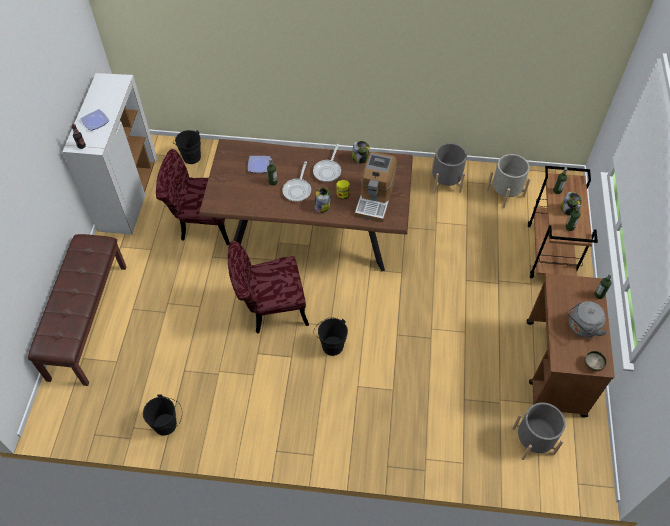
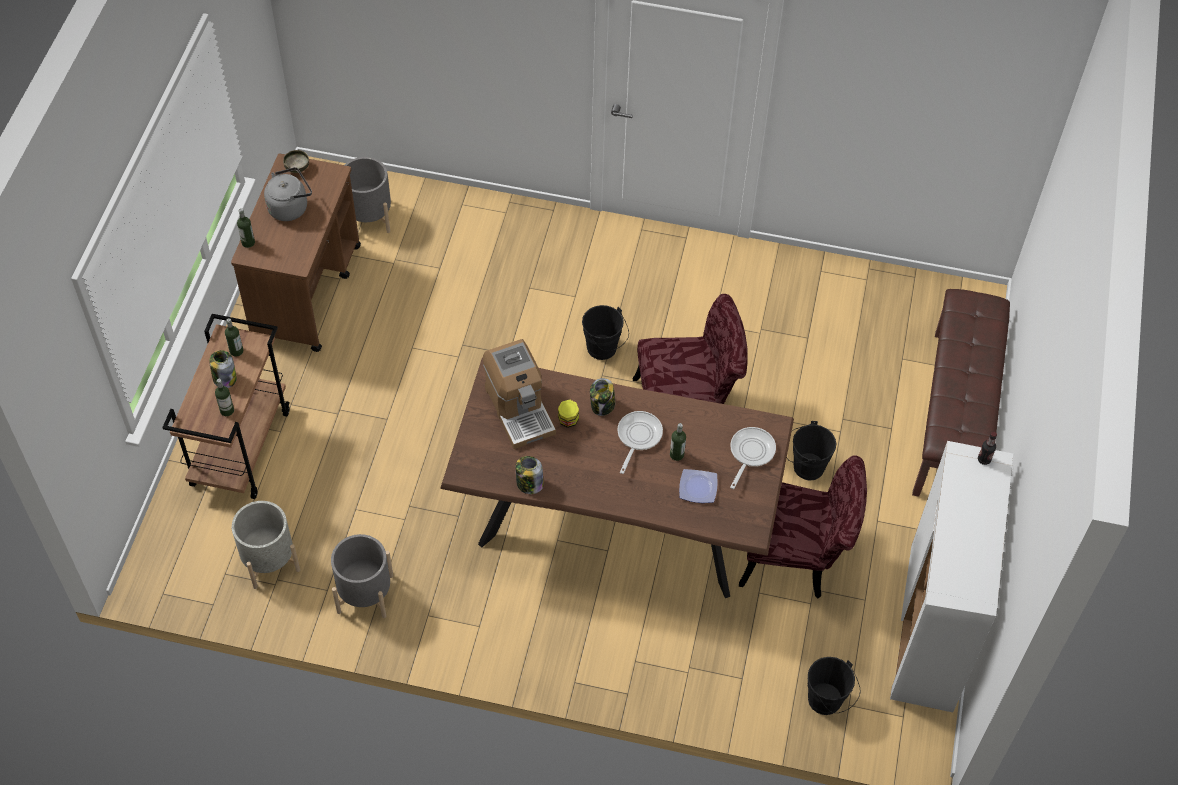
camera: 175 degrees left, 0 degrees up
(95, 122) = (972, 504): plate -> none
(168, 424) = (822, 278): black bucket -> black bucket (805, 467)
(328, 170) = (585, 466): frying pan -> frying pan (750, 453)
(375, 199) = (519, 409): coffee machine -> coffee machine turned 135 degrees clockwise

